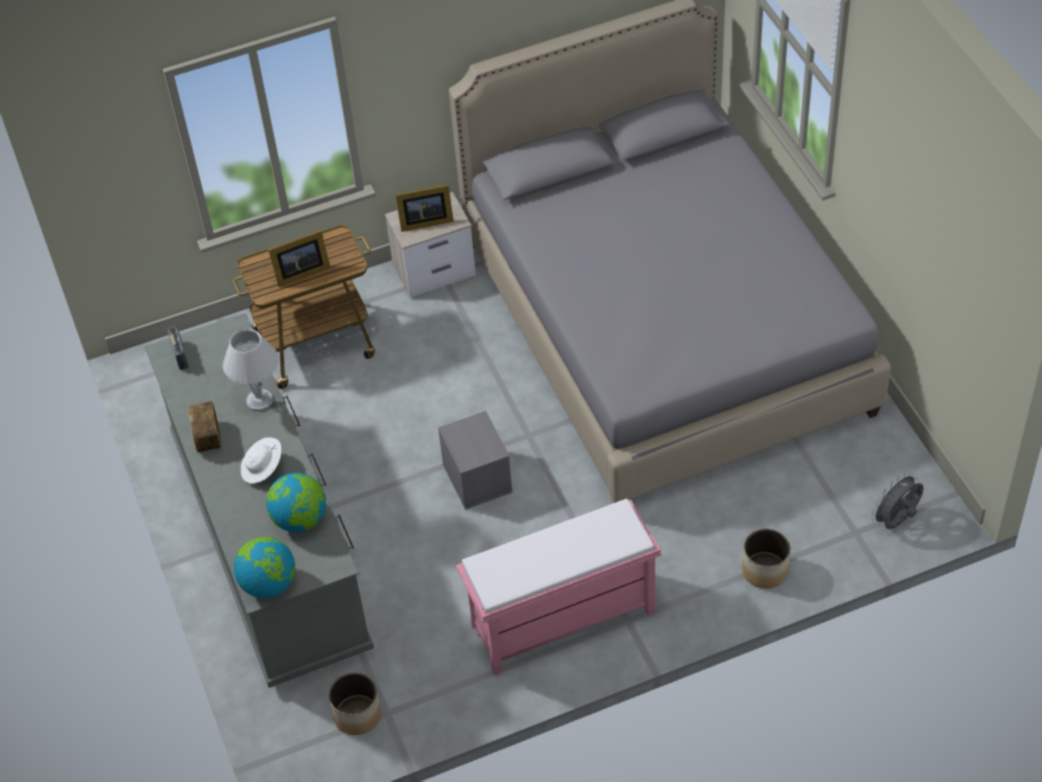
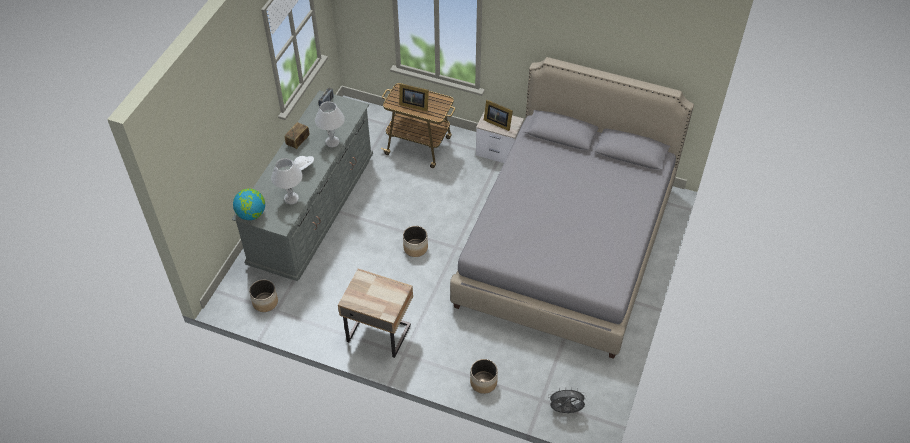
camera: 40 degrees right, 0 degrees up
(300, 519) = (291, 199): globe -> white table lamp
(476, 477) = (415, 248): grey storage box -> planter
(561, 621) = (379, 332): pink bench -> beige nightstand

